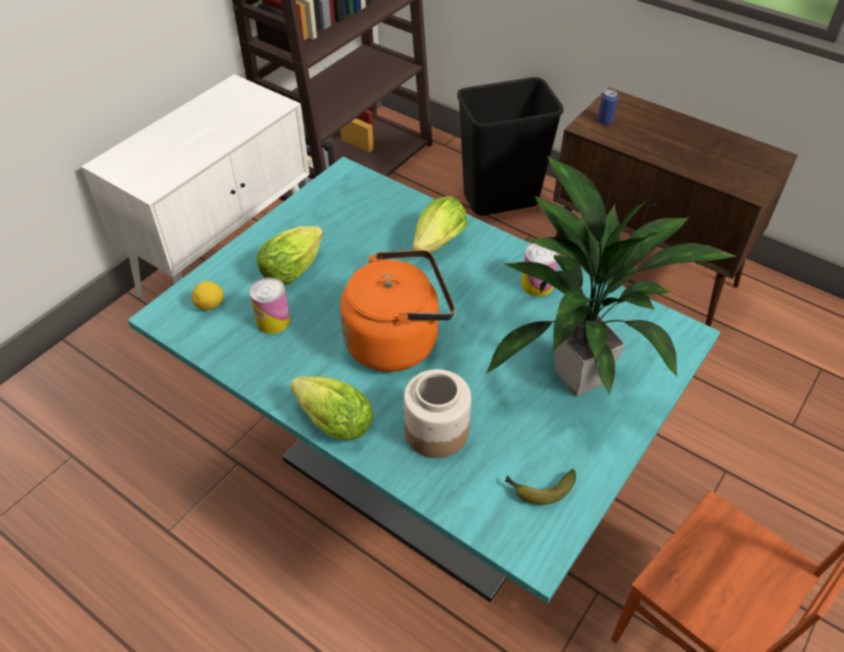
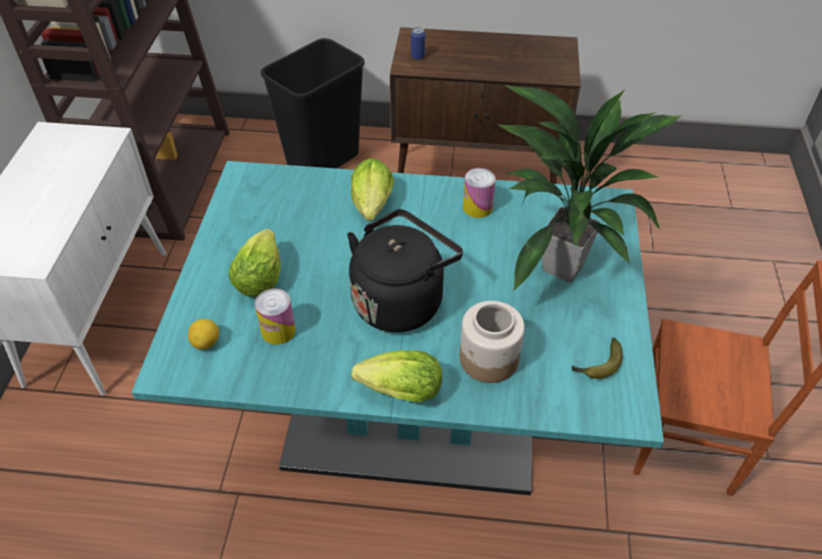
camera: 30 degrees left, 0 degrees up
(397, 340) = (401, 300): orange kettle -> black kettle

